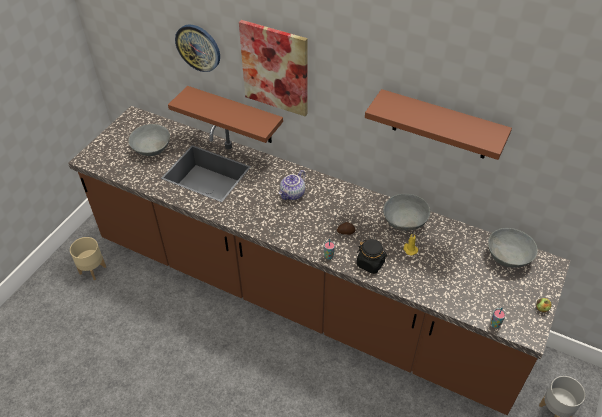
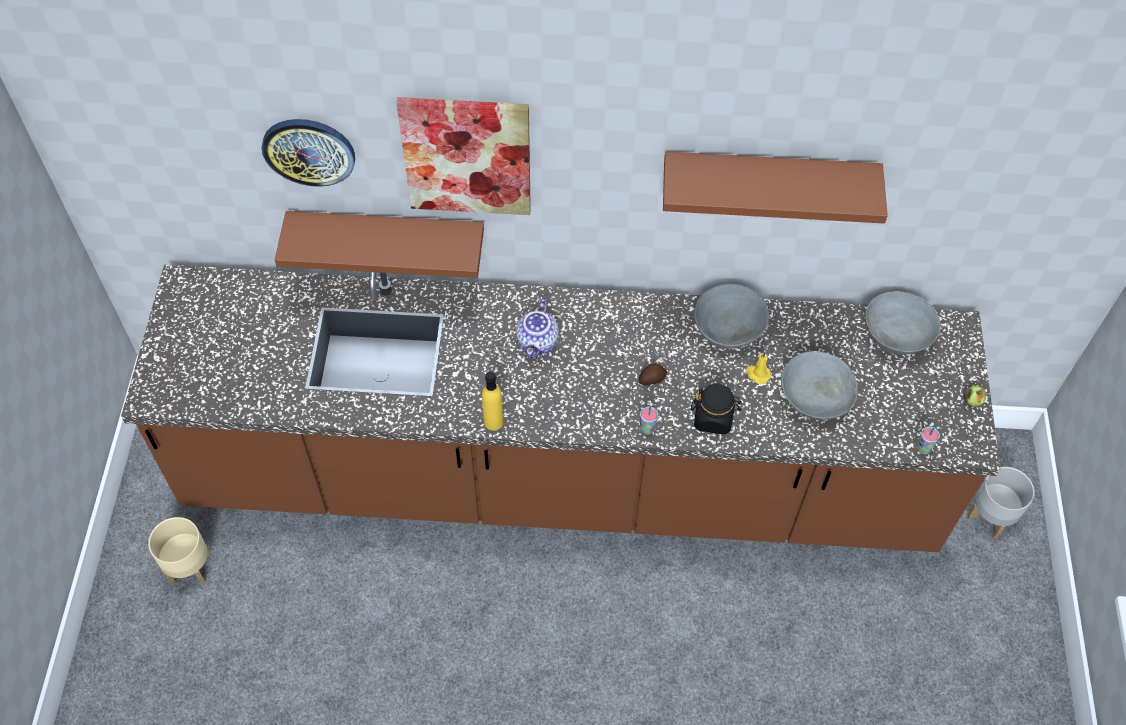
camera: 25 degrees left, 10 degrees up
(151, 148) = (254, 338): grey bowl -> grey bowl (813, 398)
(246, 224) = (493, 422): none -> yellow bottle

